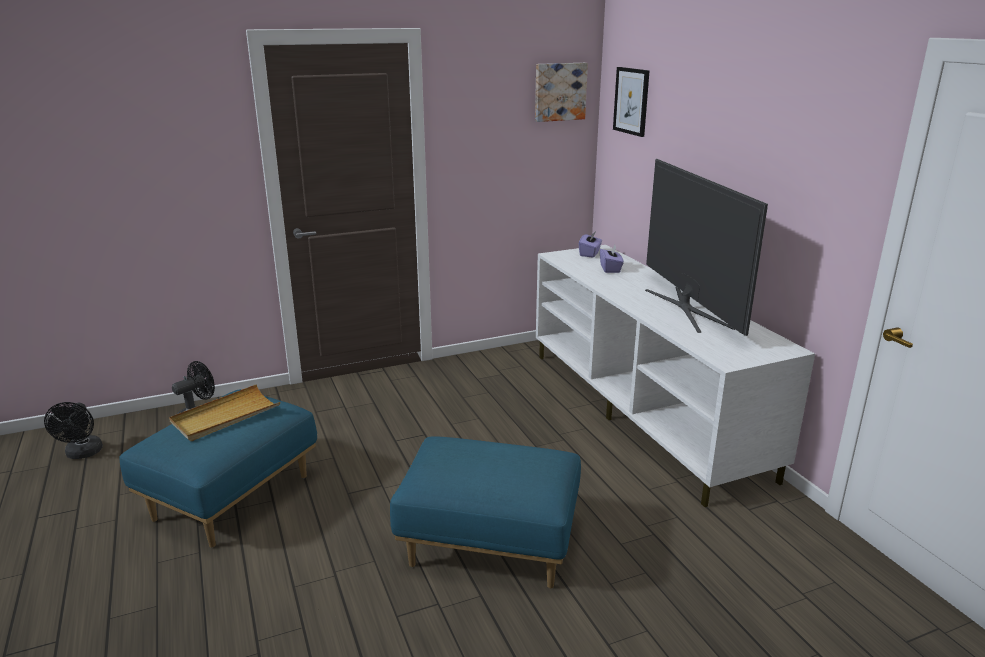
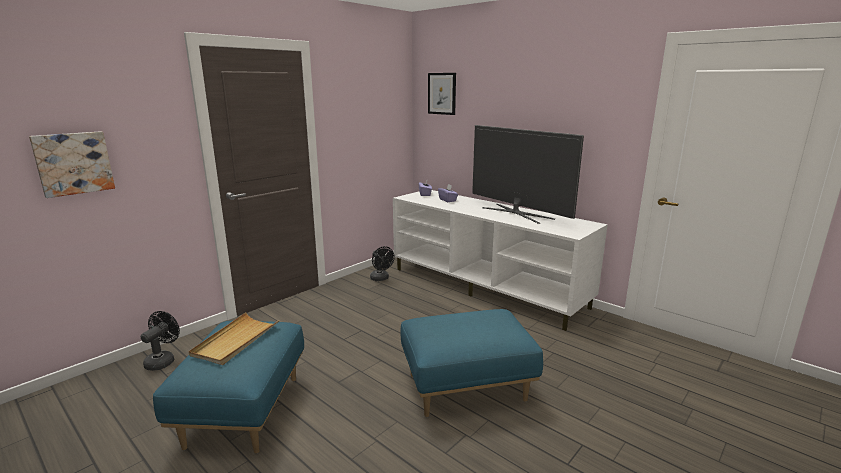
camera: 25 degrees left, 5 degrees down
(82, 454) = (63, 416): black fan -> black fan (381, 279)
(559, 91) = (391, 90): picture -> picture (73, 163)

